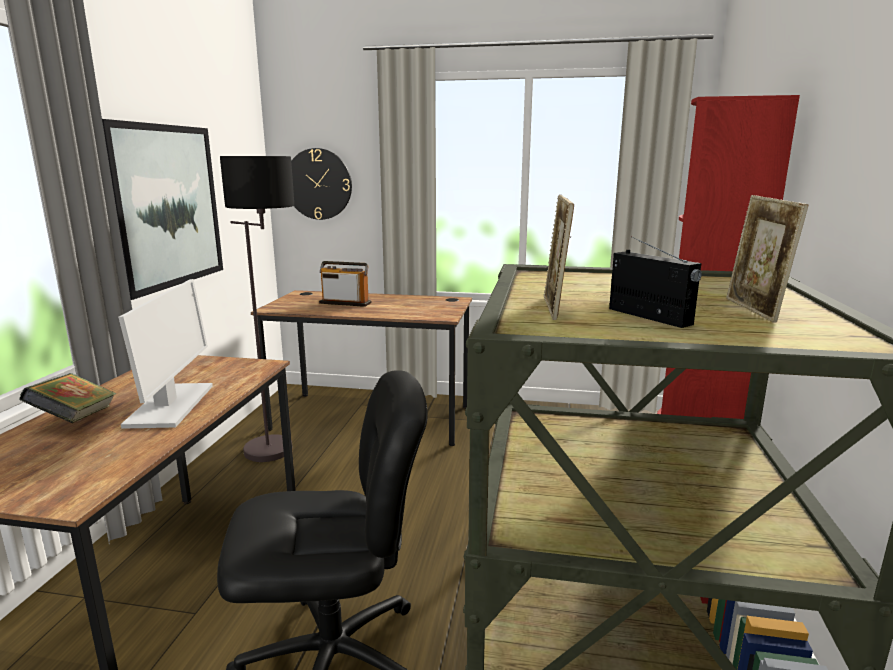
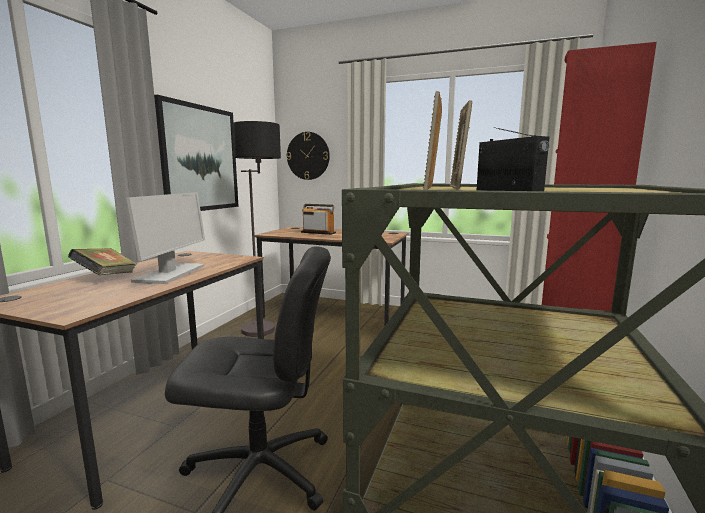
camera: 10 degrees right, 5 degrees down
(754, 310) = (606, 191): picture frame -> picture frame (457, 188)

